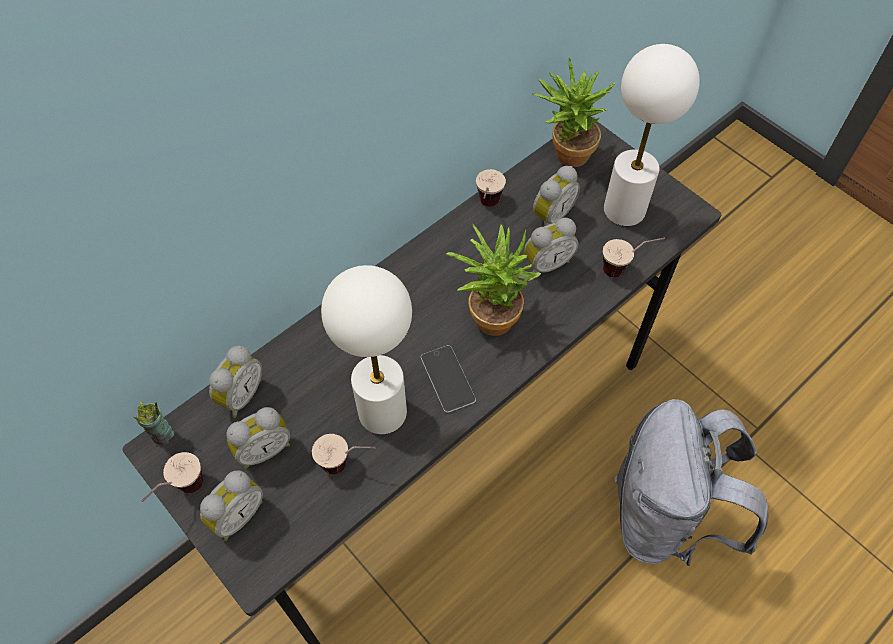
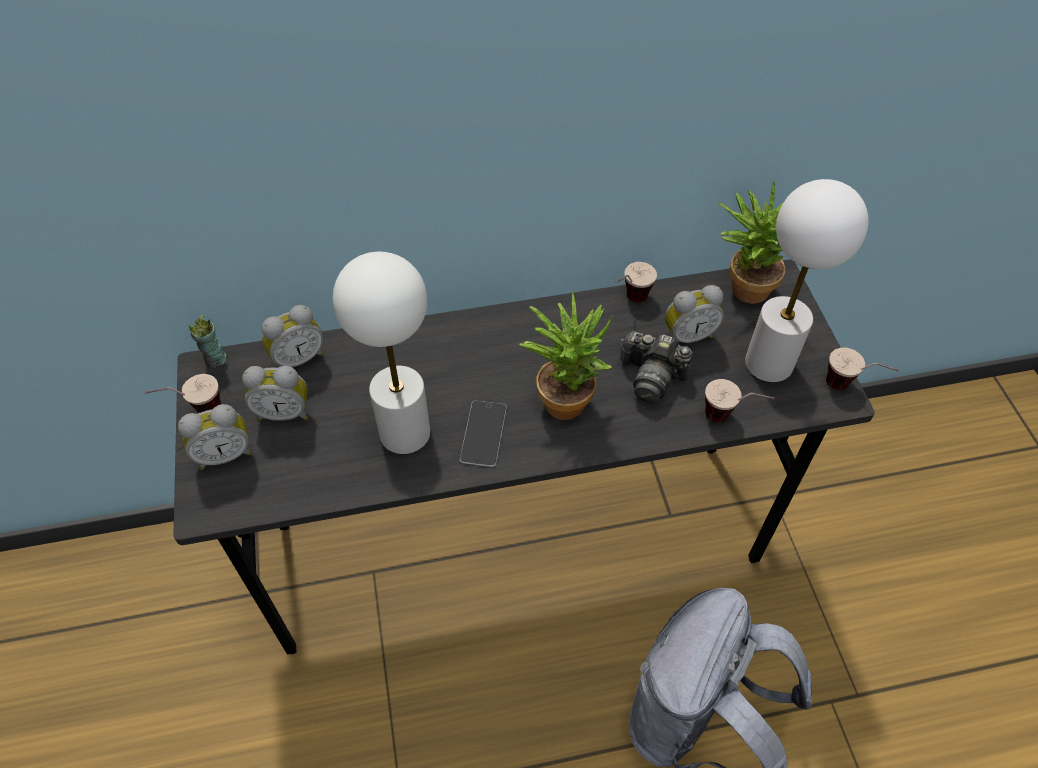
camera: 30 degrees right, 5 degrees down
(348, 465) = (342, 462): cup -> cup (850, 388)
(546, 263) = (651, 376): alarm clock -> camera

